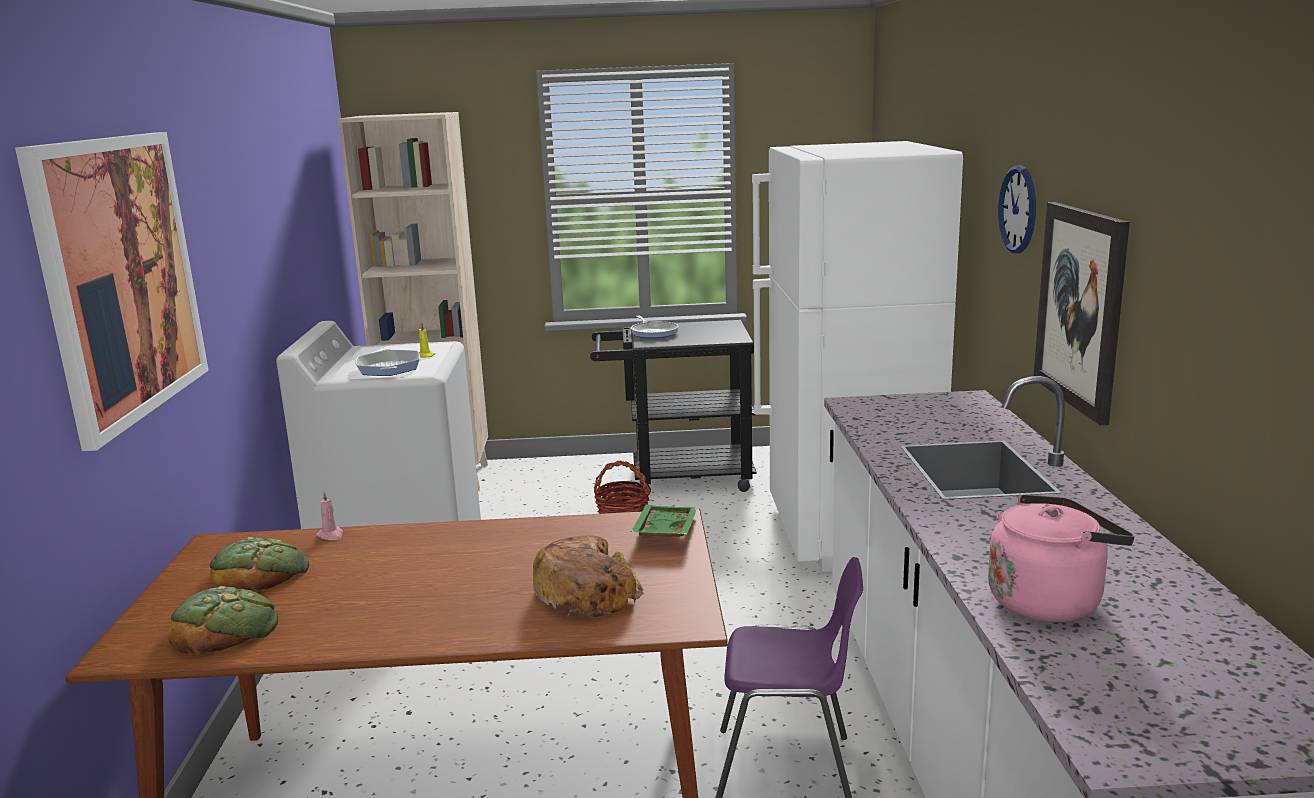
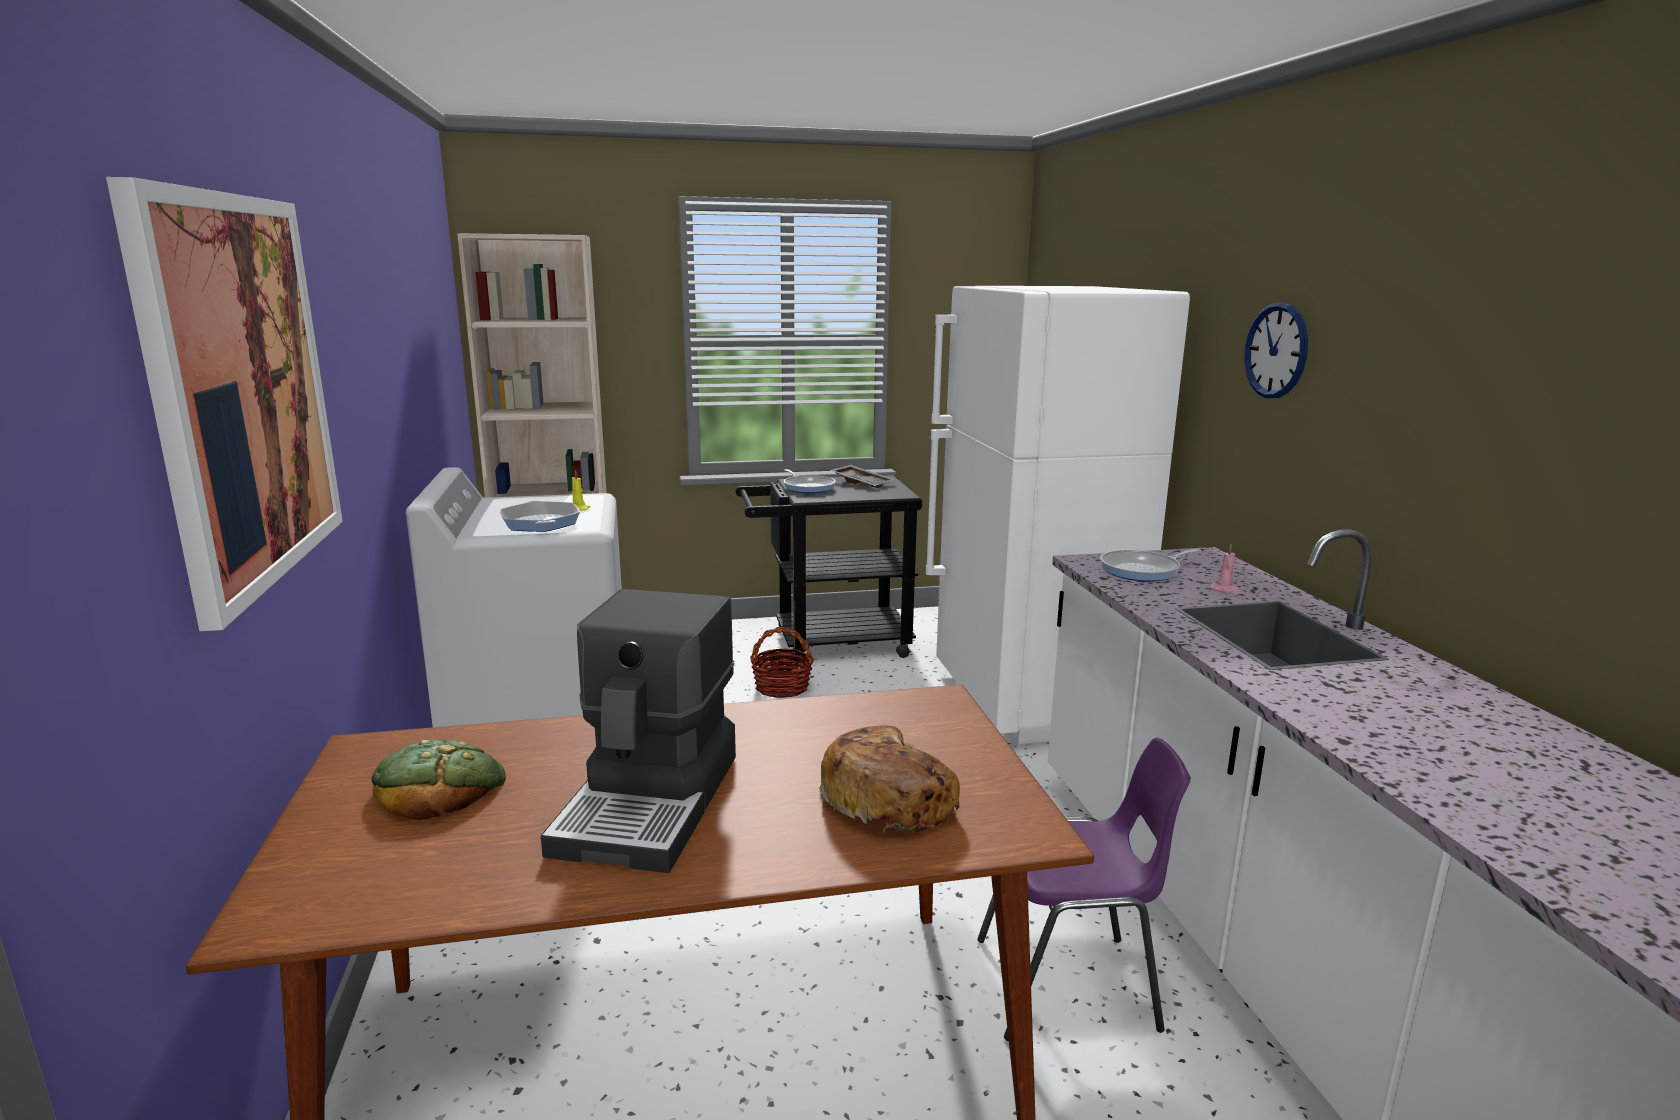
camera: 10 degrees left, 0 degrees up
(224, 627) = (414, 872): bread -> none
(331, 535) = (519, 731): pink candle -> pink candle (1226, 590)
(408, 589) = (652, 802): none -> coffee machine
(663, 532) = (937, 714): green tray -> none
(707, 328) = (863, 483): none -> grey tray
(897, 412) = (1143, 570): none -> frying pan
(1049, 601) = (1492, 794): pink kettle -> none
(1080, 308) = (1386, 454): picture -> none

